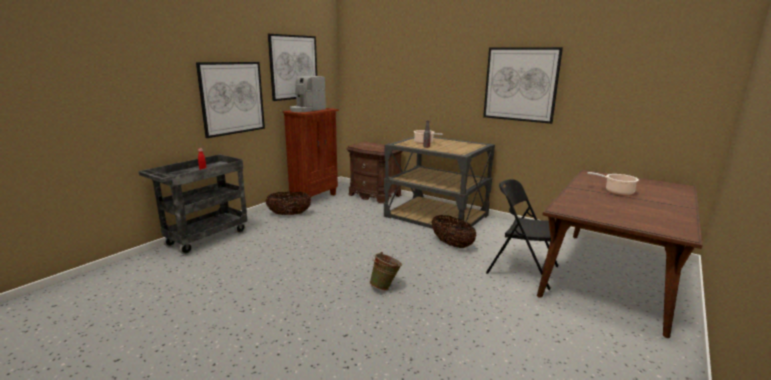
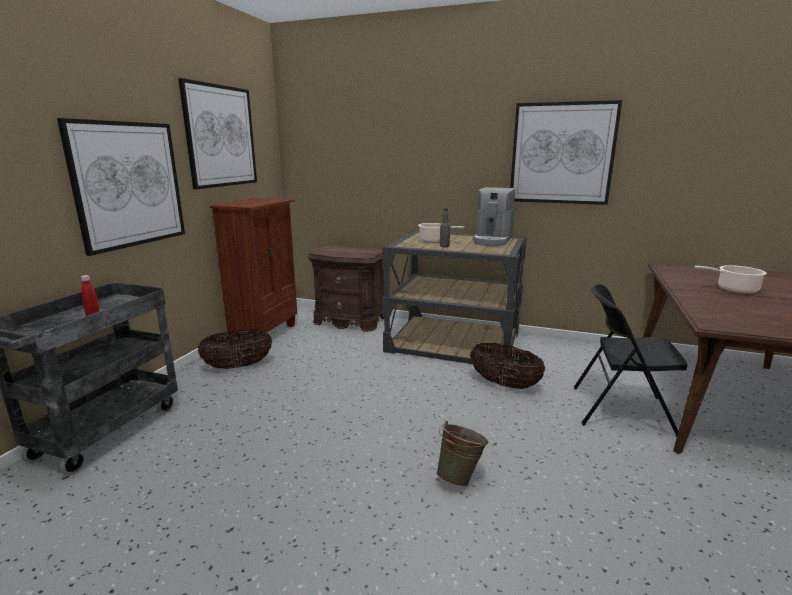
camera: 15 degrees left, 0 degrees up
(307, 110) = (247, 202): coffee machine -> coffee machine (492, 240)

